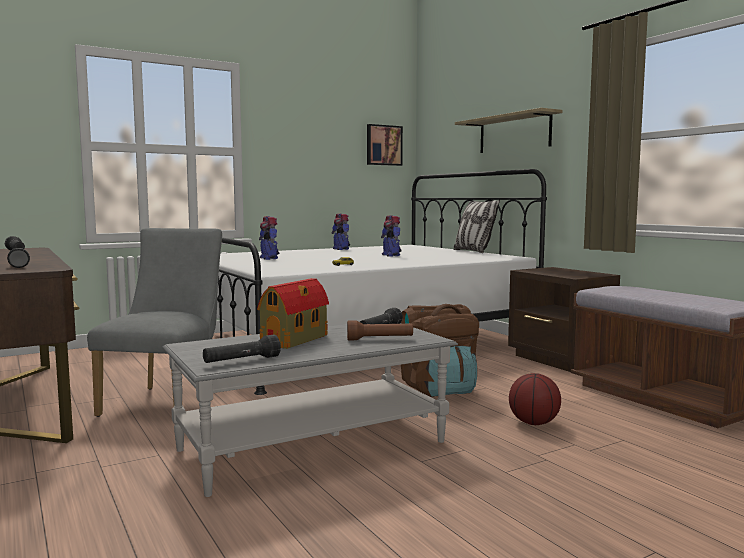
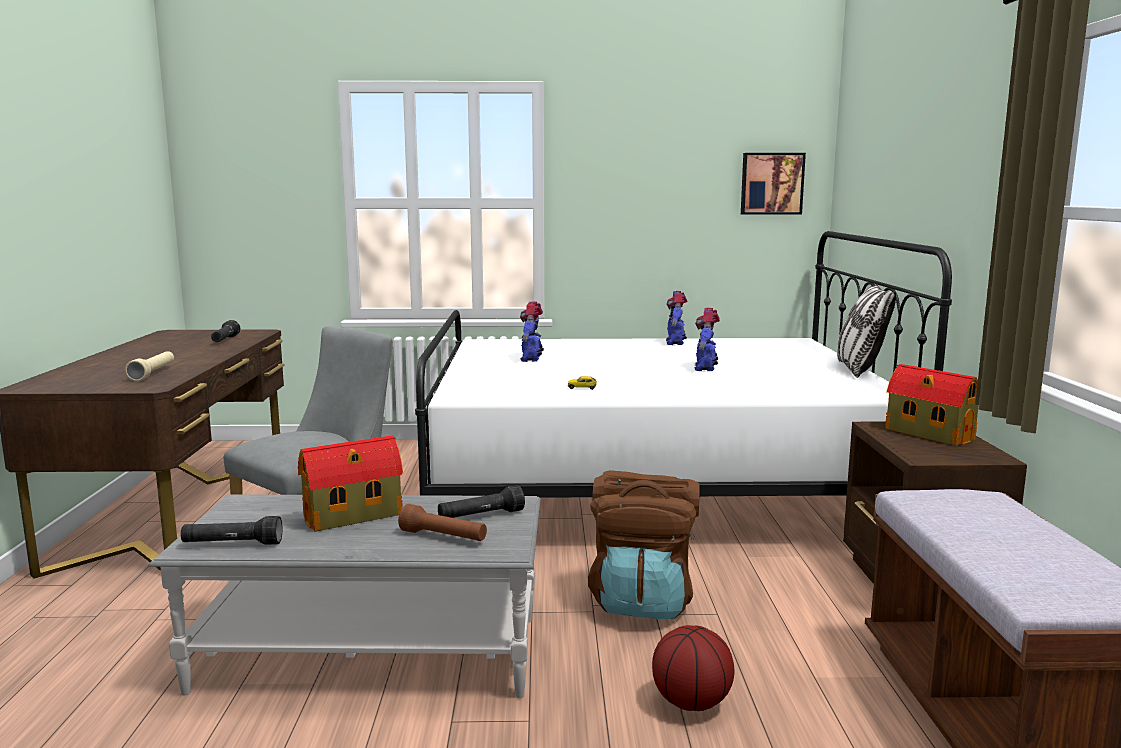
camera: 30 degrees right, 5 degrees up
(19, 265) = (153, 373): black flashlight -> beige flashlight
(514, 133) = (929, 180): shelf -> none
(555, 270) = (927, 433): none -> toy house

